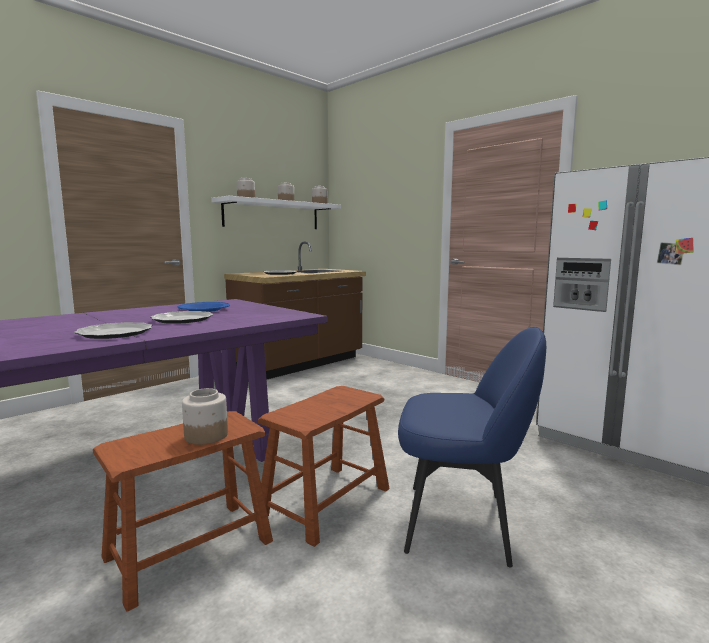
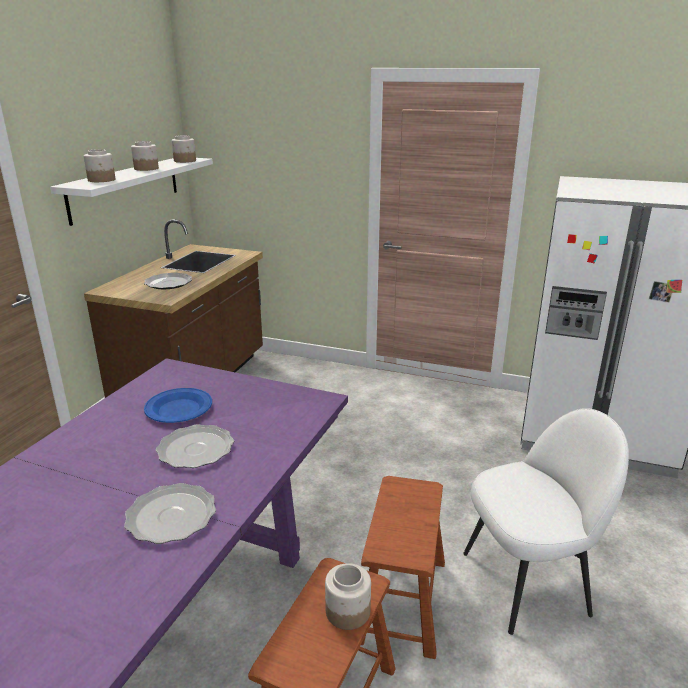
camera: 25 degrees left, 15 degrees up
(461, 522) = (528, 582): blue chair -> white chair

